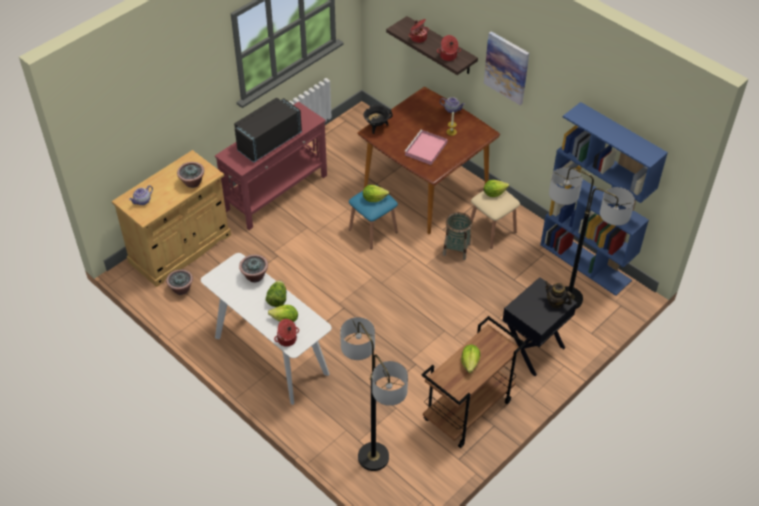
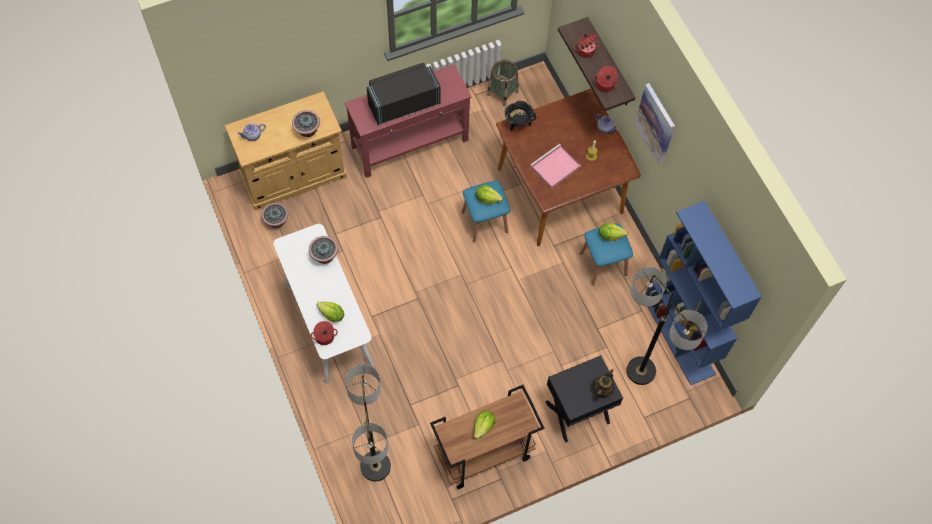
camera: 20 degrees right, 15 degrees up
(277, 299) = (334, 289): lettuce -> none
(456, 249) = (557, 273): basket -> basket (502, 93)
(492, 230) = (603, 264): beige stool -> blue stool
(555, 302) = (602, 390): teapot -> teapot turned 60 degrees clockwise

